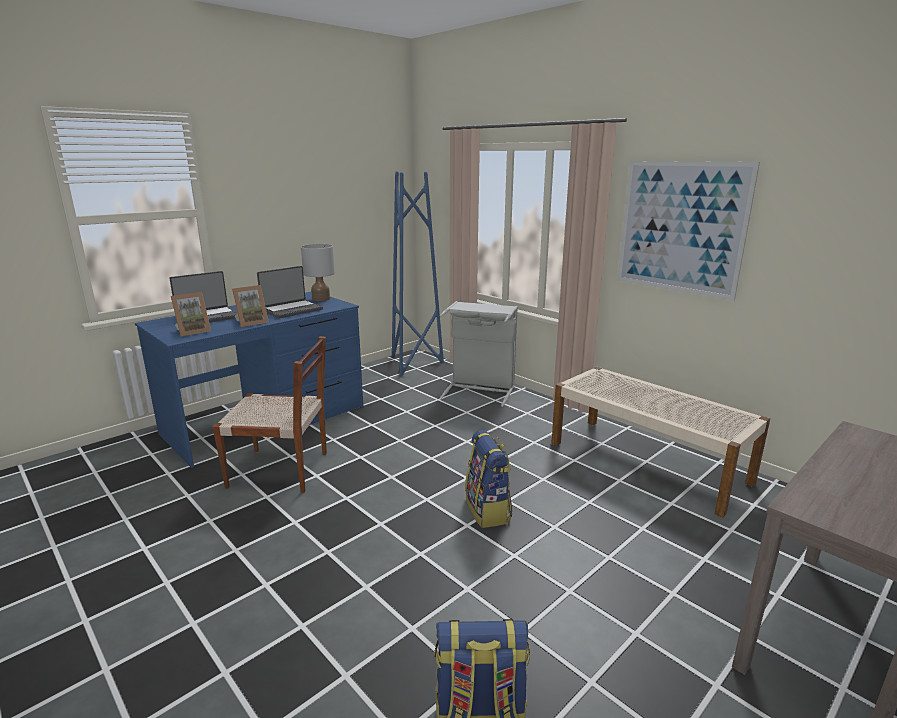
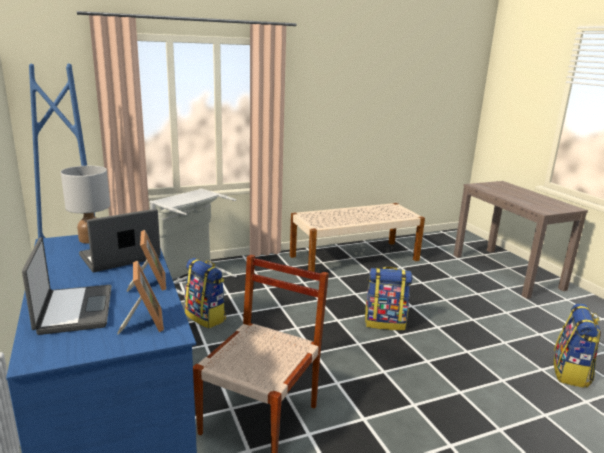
camera: 70 degrees left, 0 degrees up
(292, 310) = (120, 257): laptop -> laptop turned 105 degrees counterclockwise
(415, 414) = (206, 317): none -> backpack
(681, 227) = (329, 101): picture -> none

